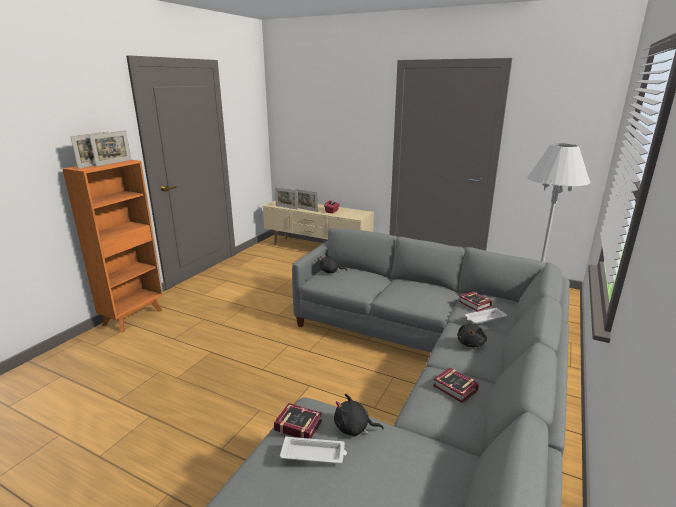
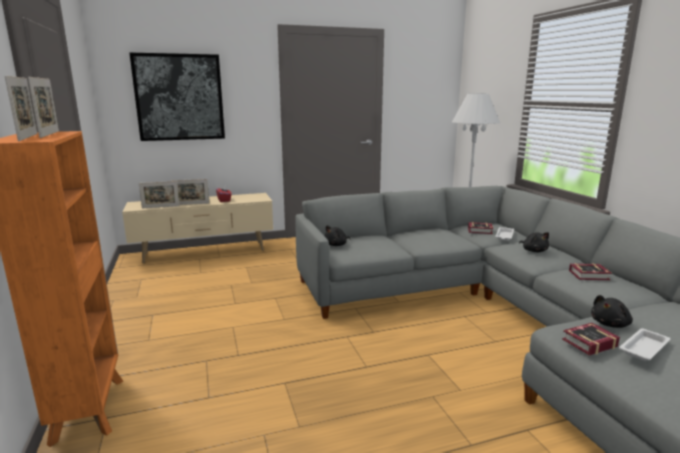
camera: 45 degrees left, 5 degrees down
(317, 124) = (179, 97): none -> picture

